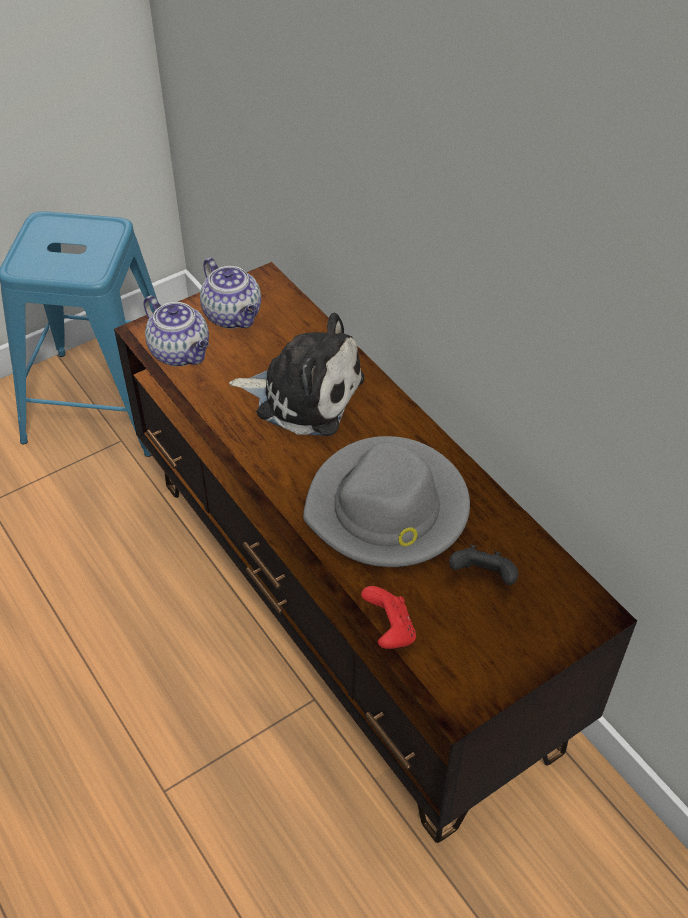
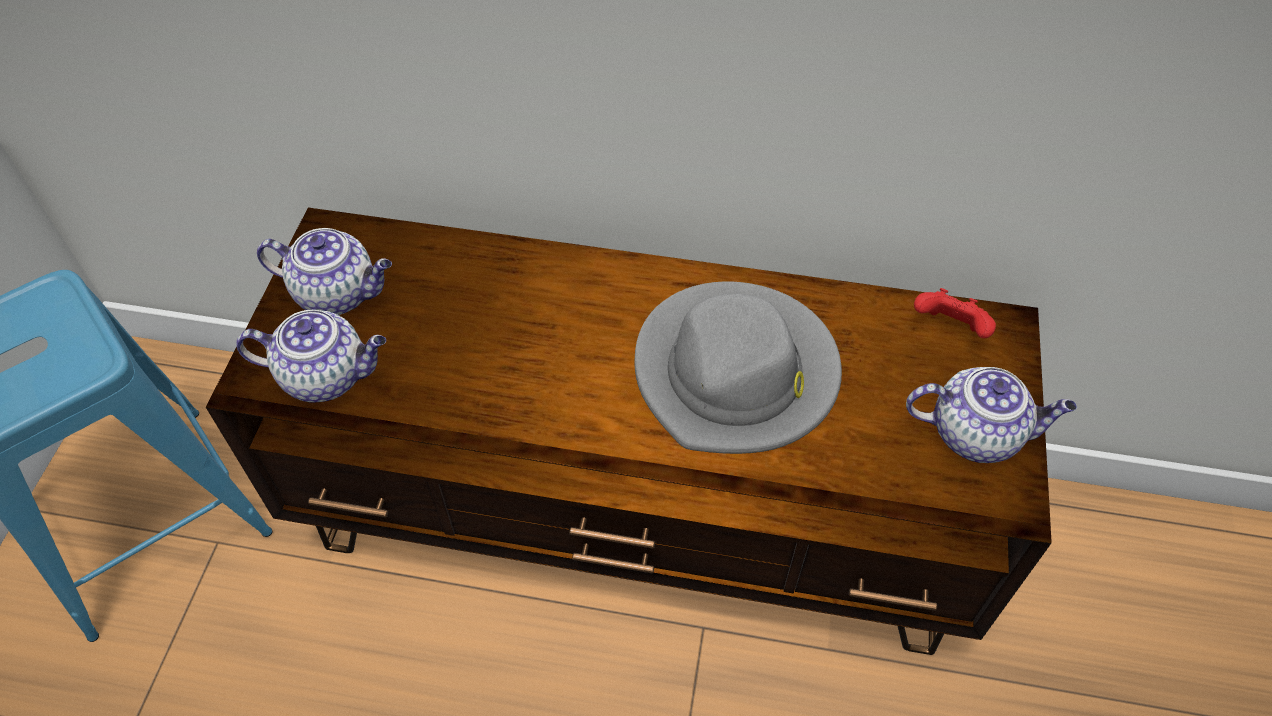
camera: 45 degrees left, 5 degrees up
(304, 394) = (518, 322): plush toy -> none
(389, 631) = (881, 488): red game controller -> red game controller (949, 328)
(483, 577) = (890, 370): black game controller -> none
(489, 652) = (977, 433): none -> teapot

